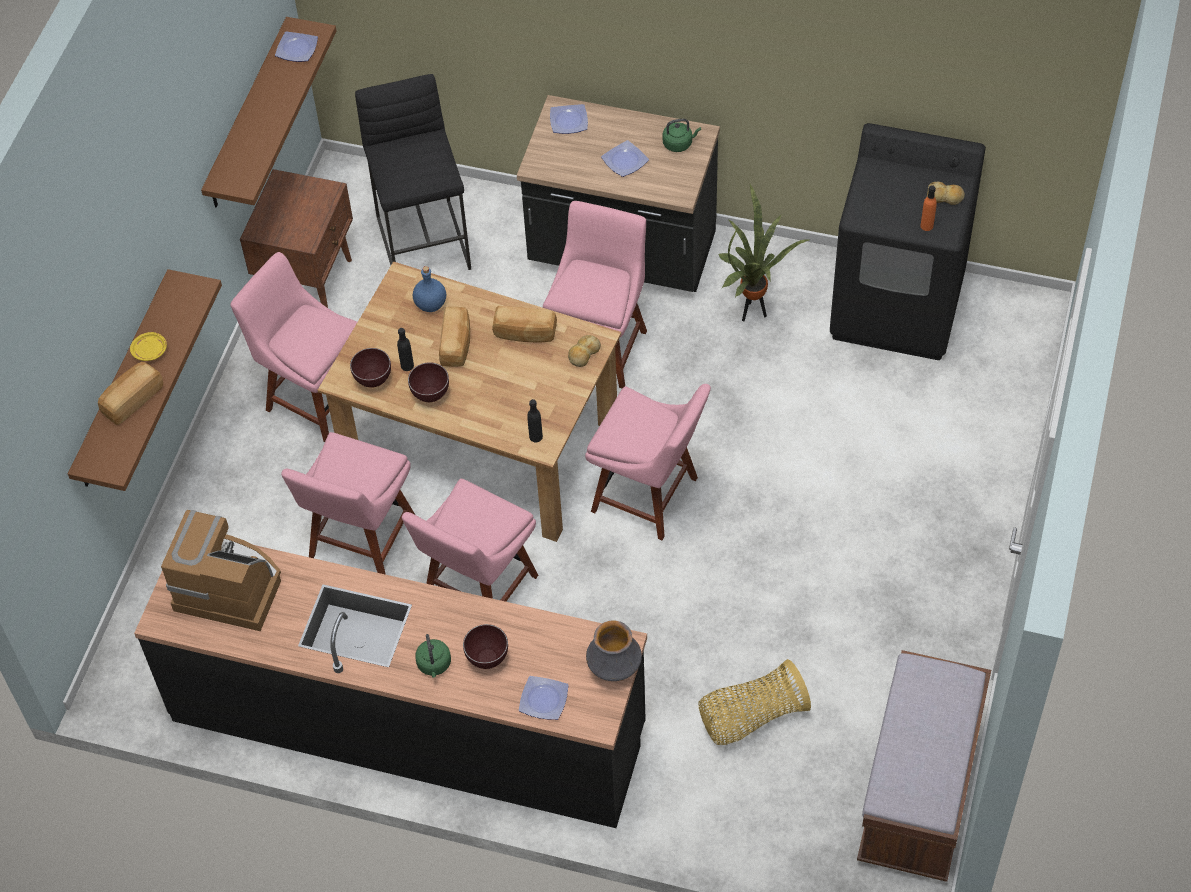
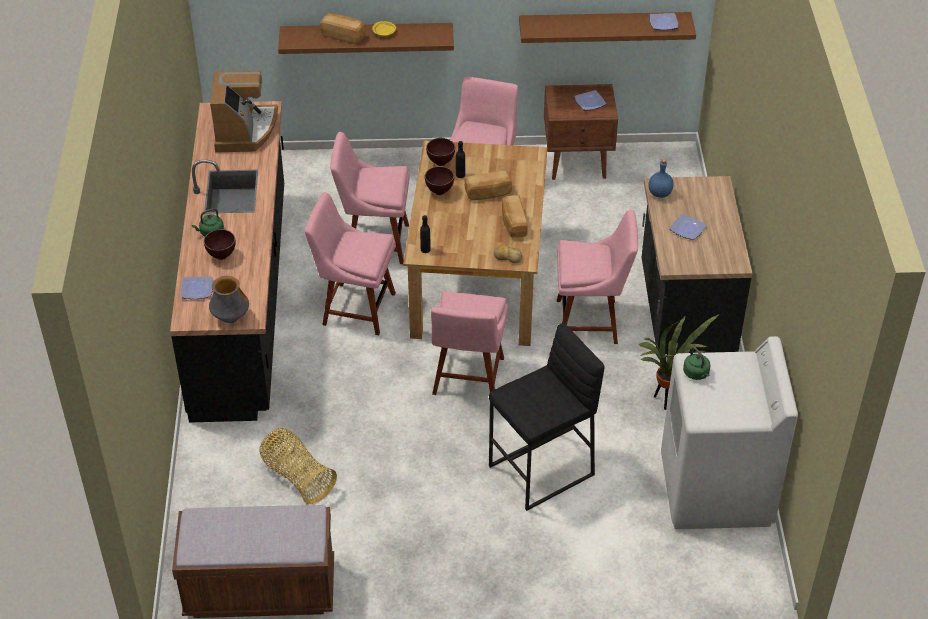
camera: 70 degrees right, 10 degrees down
(425, 243) = (638, 209): black stool -> black stool (542, 471)
(431, 305) = (517, 173): blue bottle -> blue bottle (659, 193)
(569, 122) = (709, 192): plate -> plate (589, 103)
(679, 143) = (721, 254): green kettle -> green kettle (696, 374)
(898, 306) = (716, 490): black washing machine -> white washing machine
(926, 226) = (701, 404): orange bottle -> none
(945, 197) = (738, 410): bread -> none

